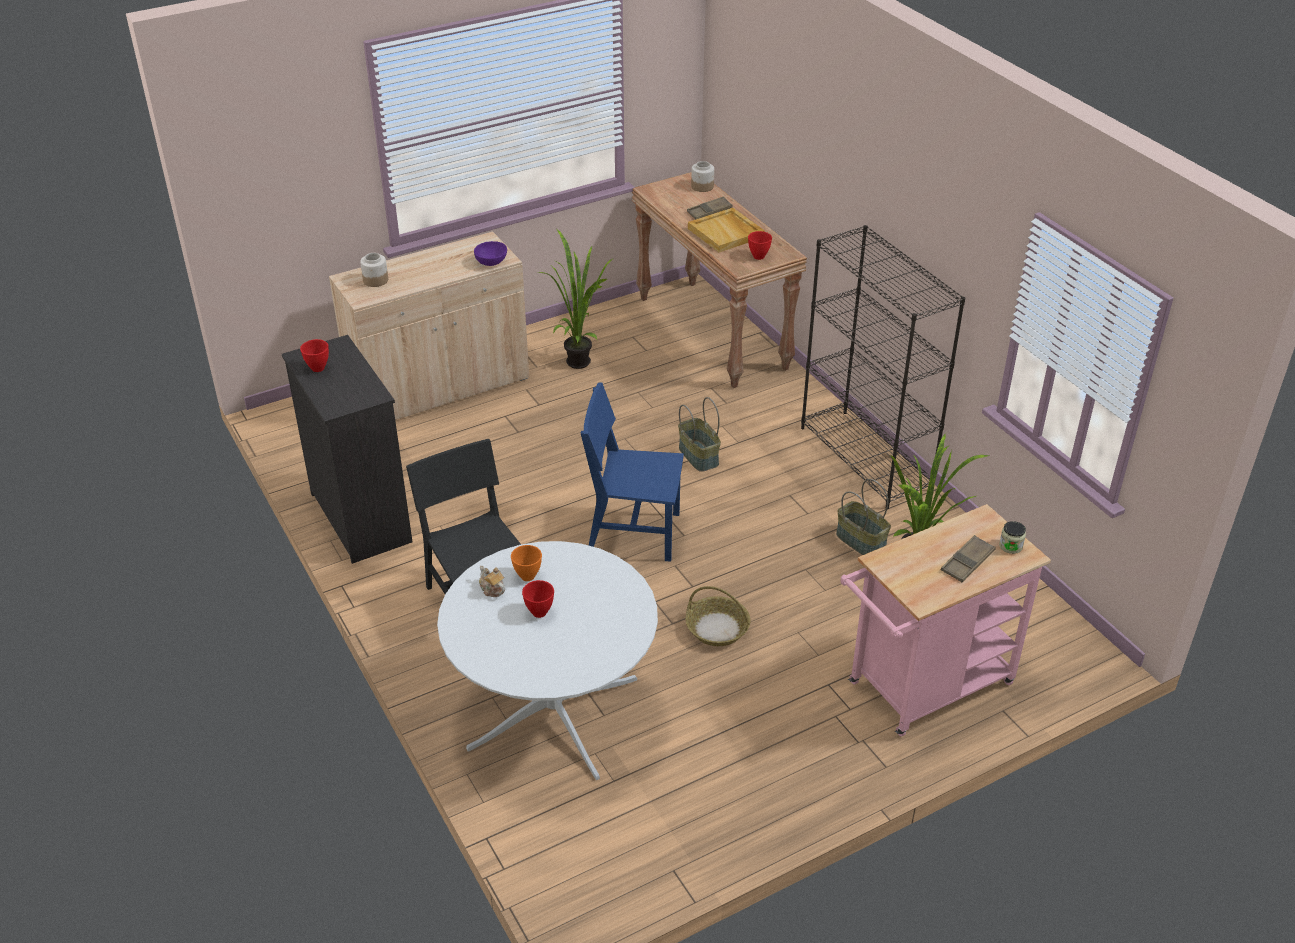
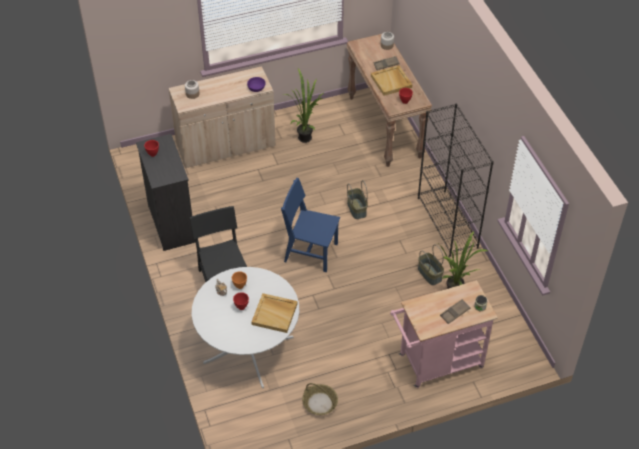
camera: 10 degrees right, 10 degrees up
(610, 616) = (275, 314): none -> beige tray
(717, 628) = (340, 315): basket -> basket (319, 403)

